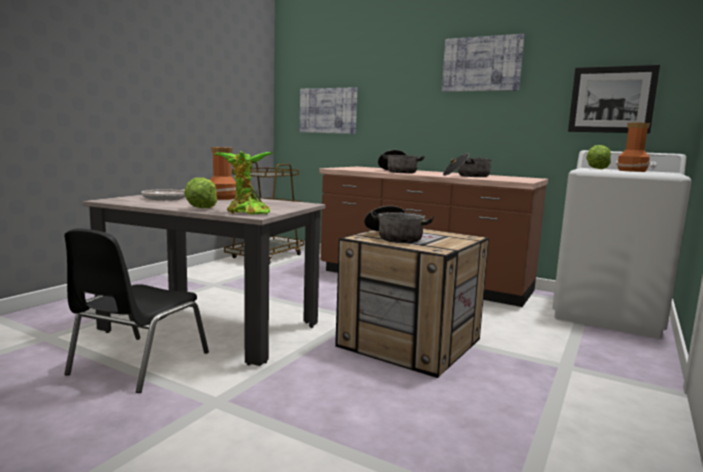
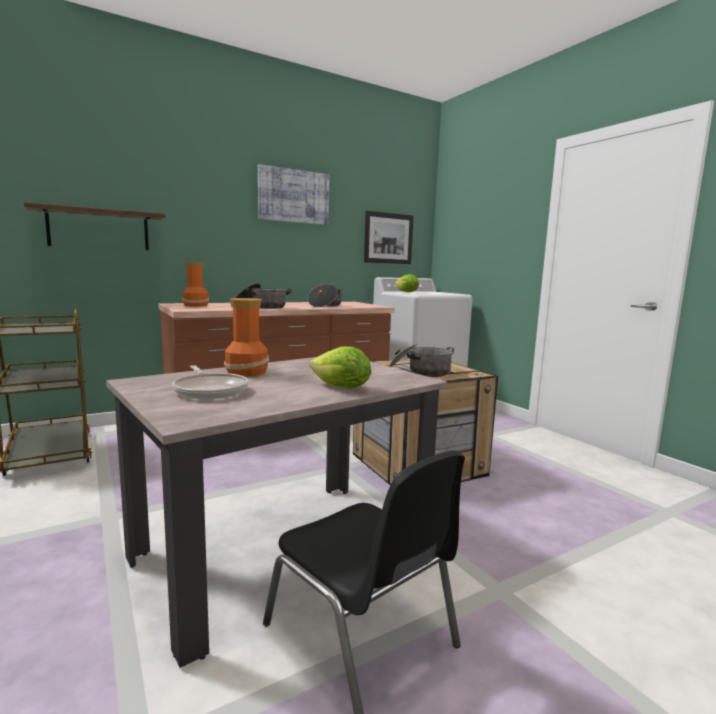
camera: 60 degrees left, 0 degrees up
(246, 213) = (397, 380): potted plant -> none
(328, 110) = (99, 229): picture -> shelf
(632, 171) = (426, 292): vase -> vase (196, 305)

